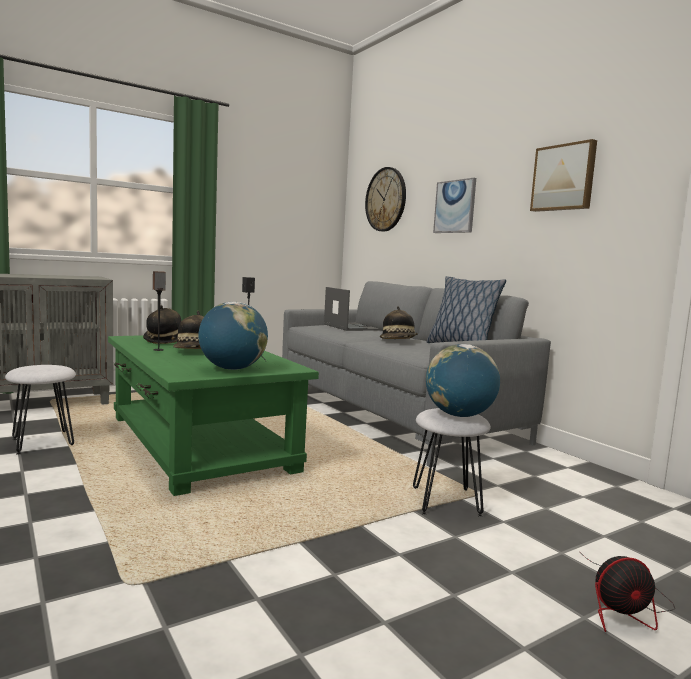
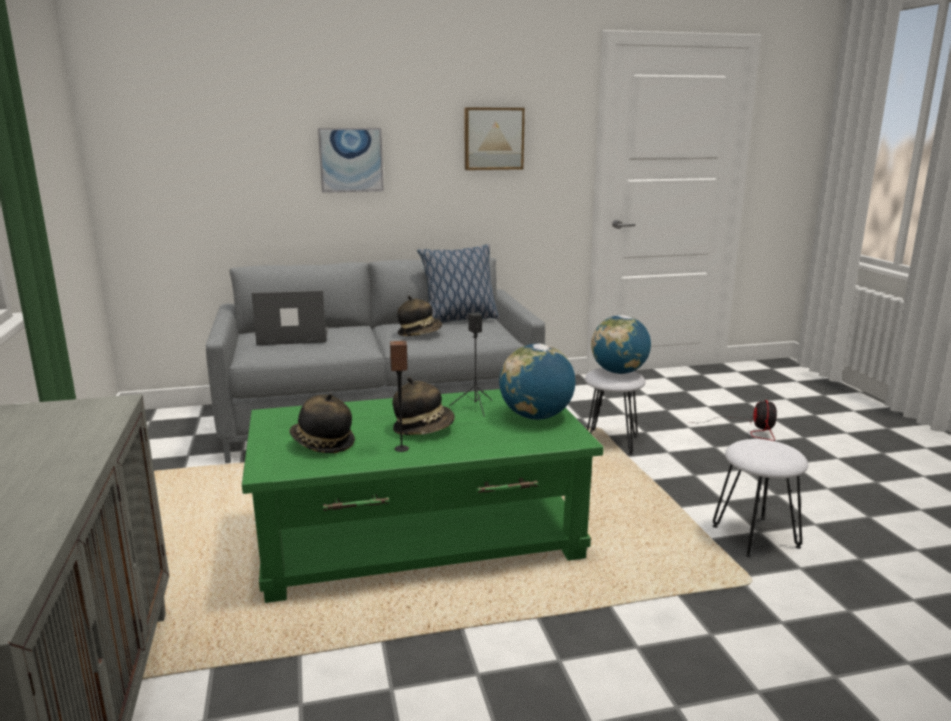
camera: 70 degrees left, 10 degrees up
(42, 442) = (356, 669): white stool -> white stool (754, 536)
(386, 199) = (203, 143): wall clock -> none

